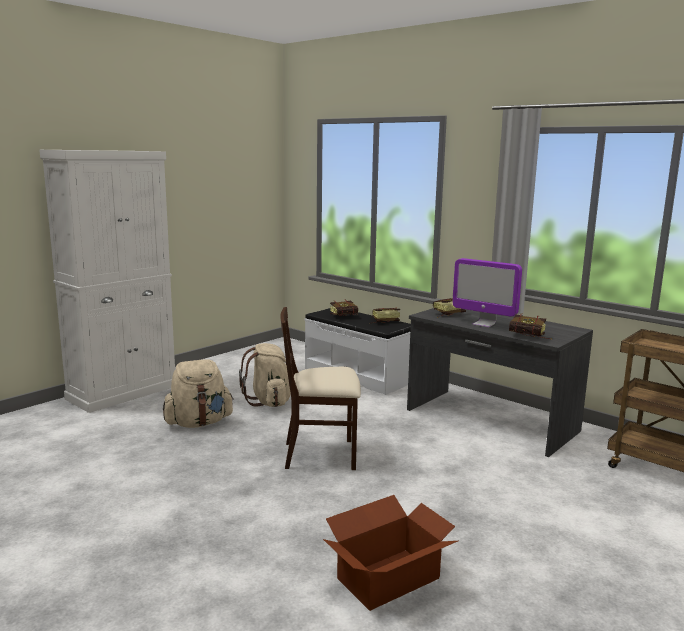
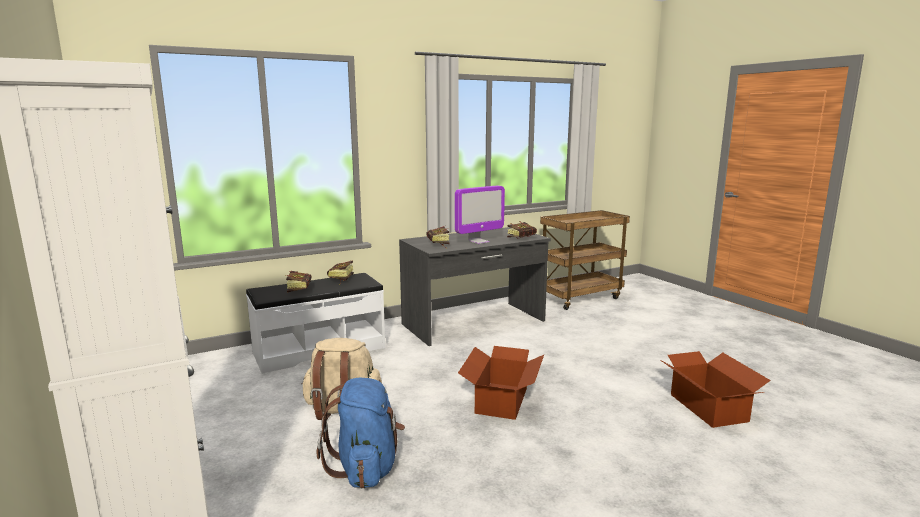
camera: 70 degrees left, 0 degrees up
(199, 423) = (366, 468): beige backpack -> blue backpack
(321, 454) = (500, 400): beige chair -> cardboard box

